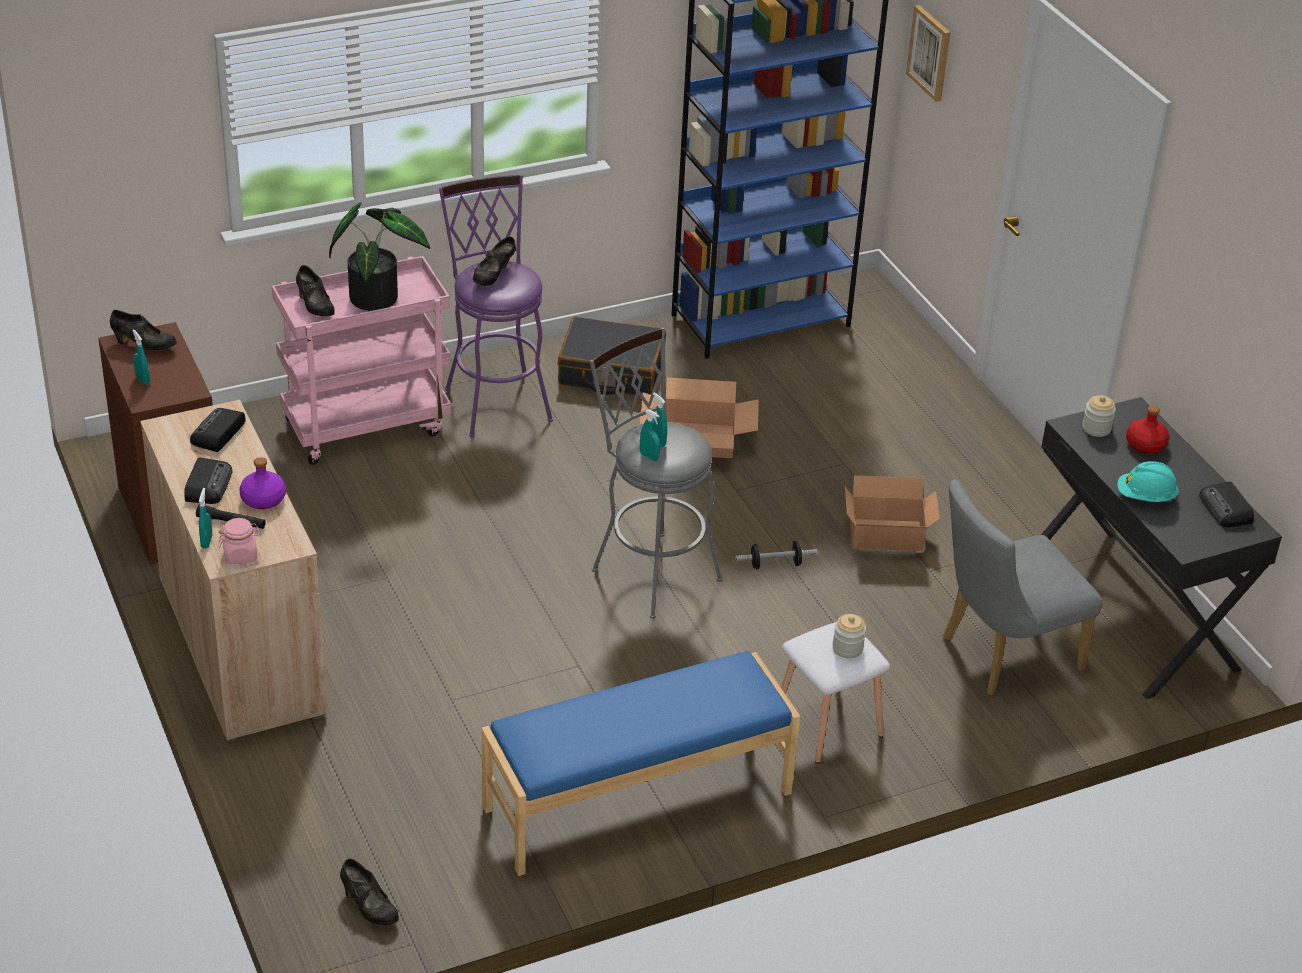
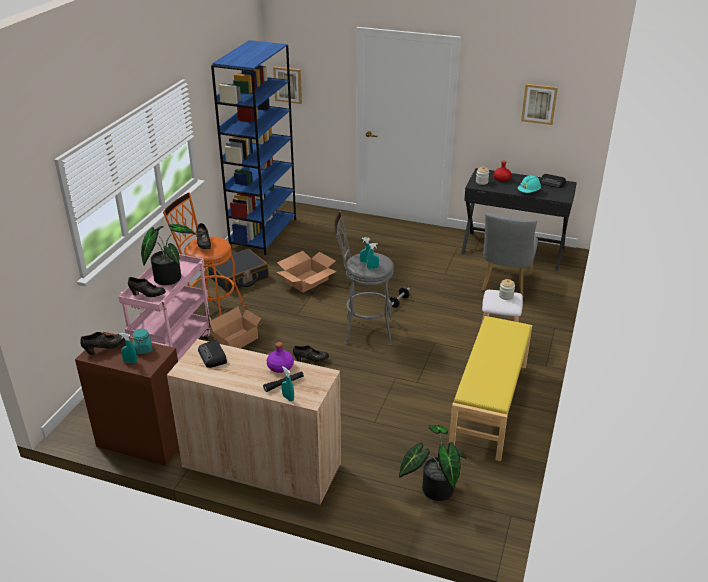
camera: 45 degrees left, 5 degrees down
(178, 373) = (143, 349): none -> turquoise jar
(208, 485) = (246, 377): radio -> none
(240, 555) = (311, 392): pink jar -> none
(369, 907) = (475, 517): black shoe -> black shoe (311, 360)
(380, 834) = (433, 488): none -> potted plant
(495, 398) = (210, 311): purple stool -> orange stool
(638, 801) = (490, 405): blue bench -> yellow bench
(888, 537) = (416, 272): cardboard box -> cardboard box (238, 341)
(1257, 322) = (539, 103): none -> picture

